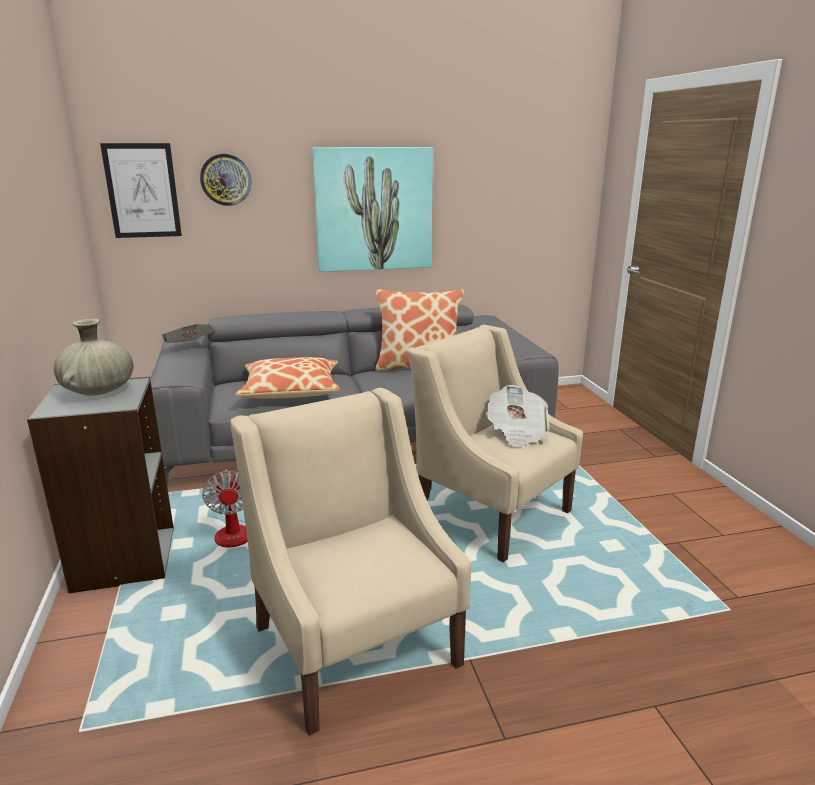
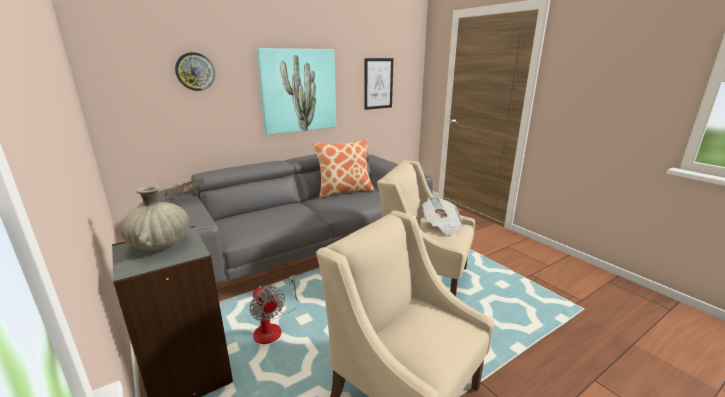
camera: 20 degrees left, 0 degrees up
(142, 191) = (128, 81): picture -> picture (378, 84)
(291, 390) = (273, 219): pillow -> none

